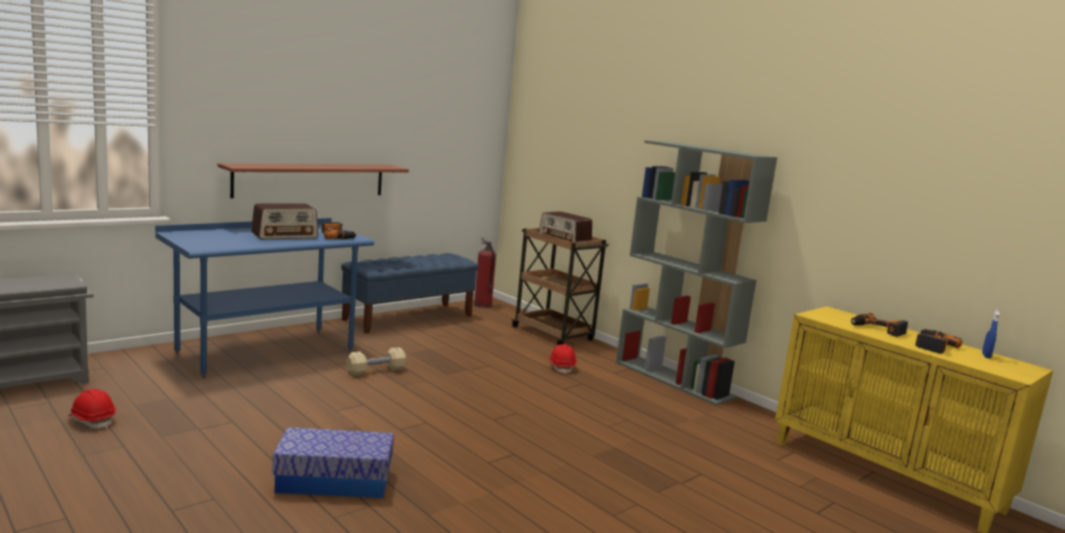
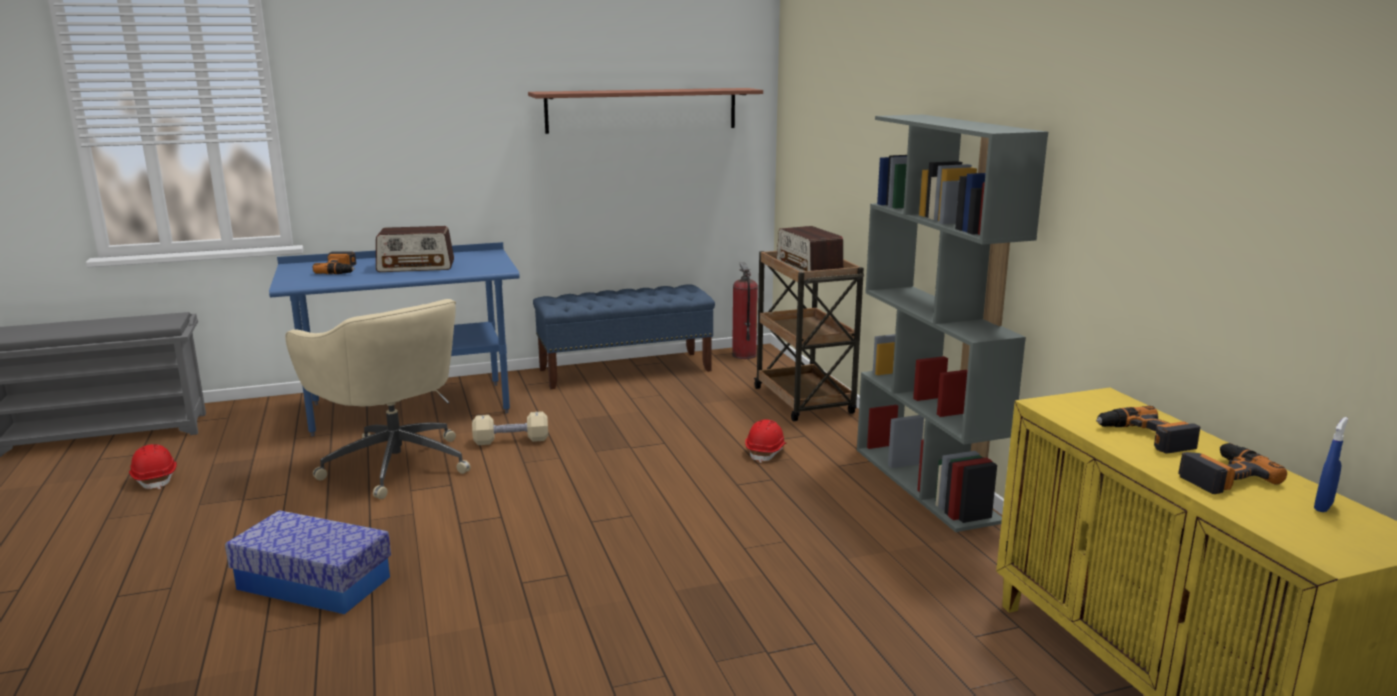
camera: 25 degrees right, 5 degrees up
(300, 393) = (395, 463): none -> beige office chair
(311, 180) = (481, 194): shelf -> shelf (642, 110)
(337, 236) = (481, 266): power drill -> power drill (341, 270)

